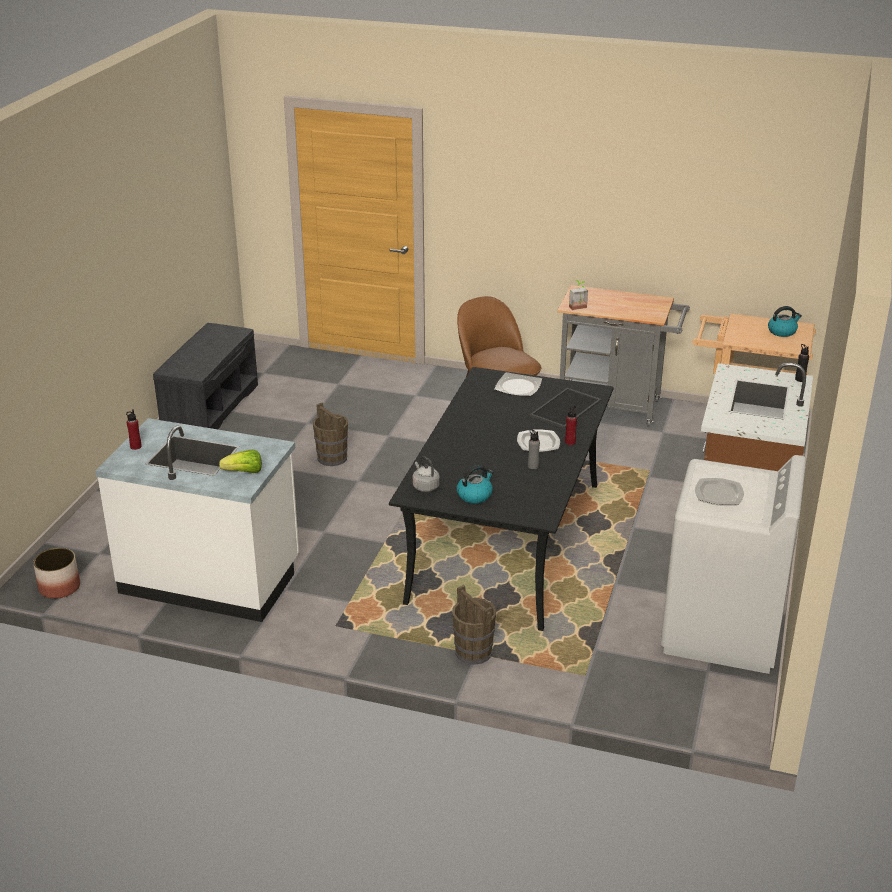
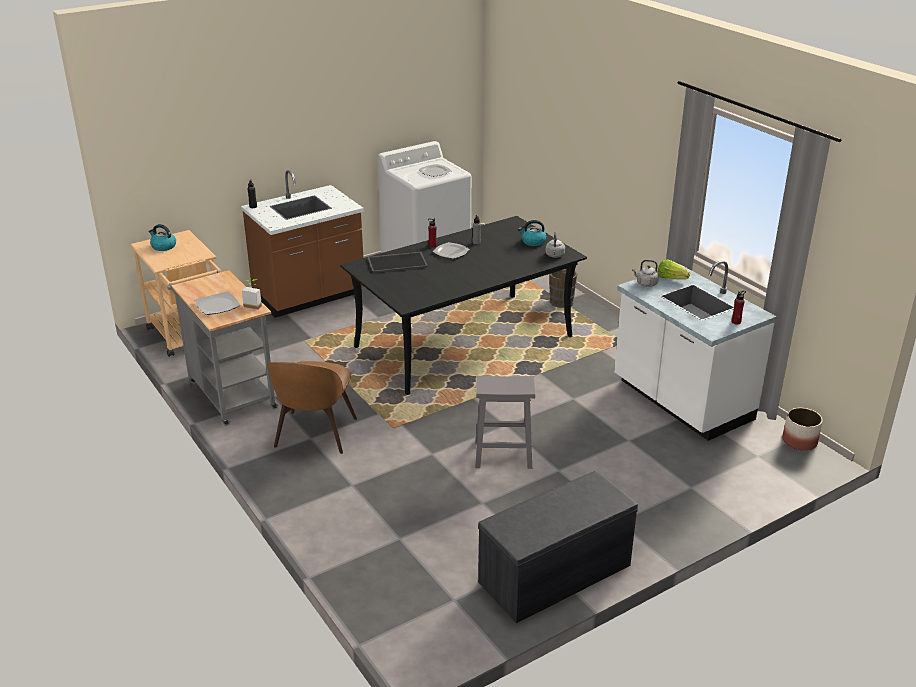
camera: 140 degrees left, 0 degrees up
(266, 454) = (645, 283): none -> grey kettle
(332, 458) = (502, 455): brown bucket -> grey stool
(518, 387) = (399, 287): plate -> plate (217, 305)

